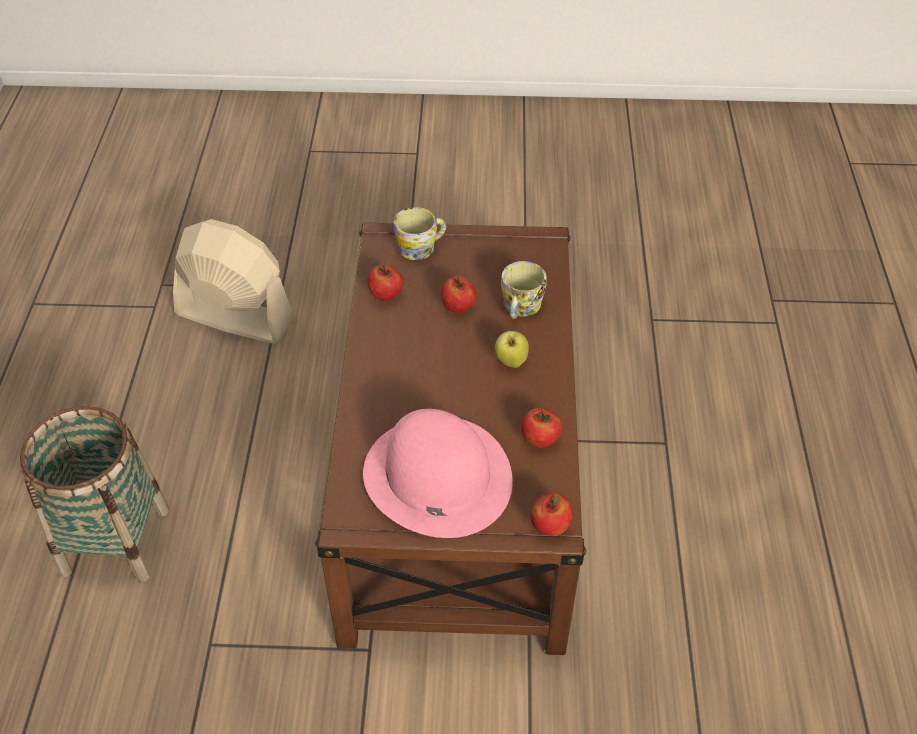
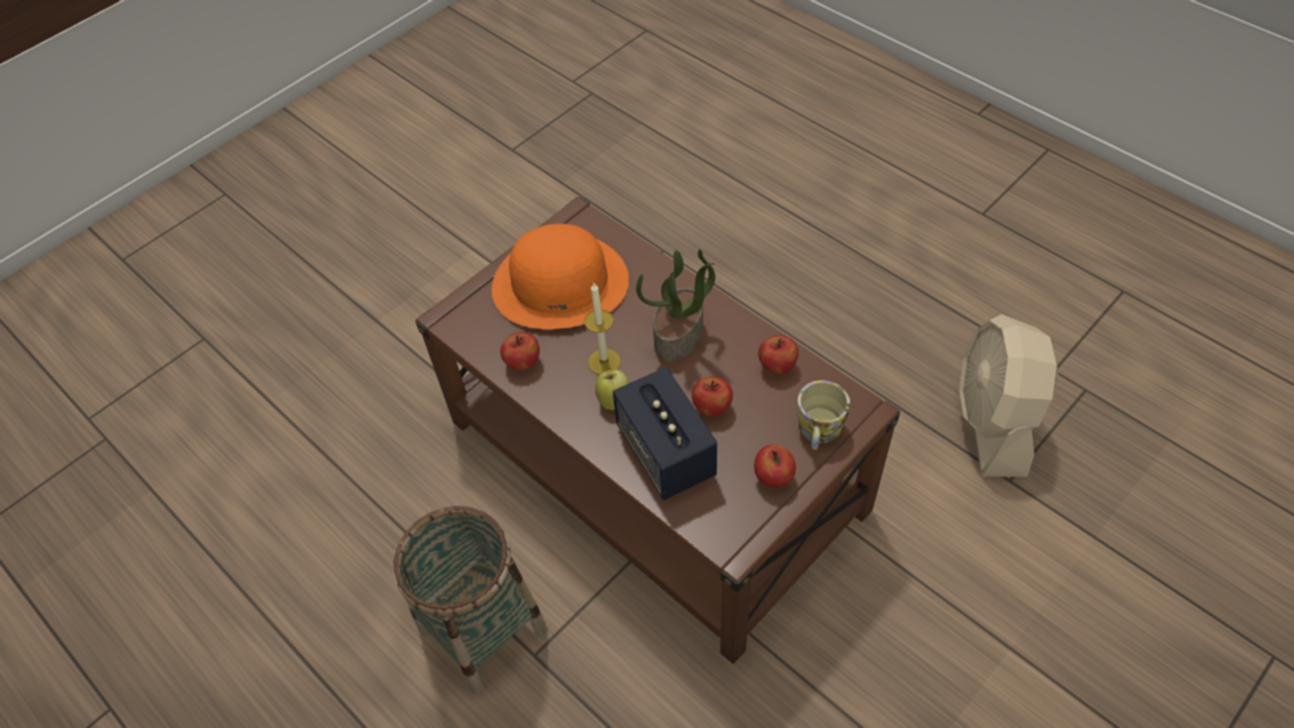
camera: 135 degrees right, 5 degrees up
(115, 541) = (795, 240): basket -> basket (483, 629)
(234, 316) = (993, 421): beige fan -> beige fan turned 120 degrees clockwise
(413, 363) = (679, 336): none -> potted plant
(436, 476) = (560, 282): pink hat -> orange hat
(484, 390) = (604, 362): none -> candle
(520, 308) = (666, 452): mug -> speaker
(549, 526) = (453, 315): apple -> apple (773, 477)

